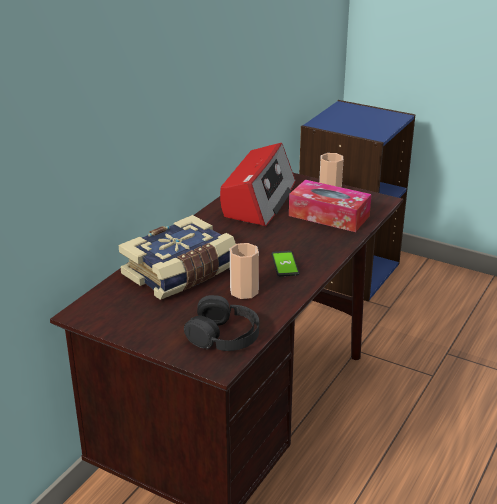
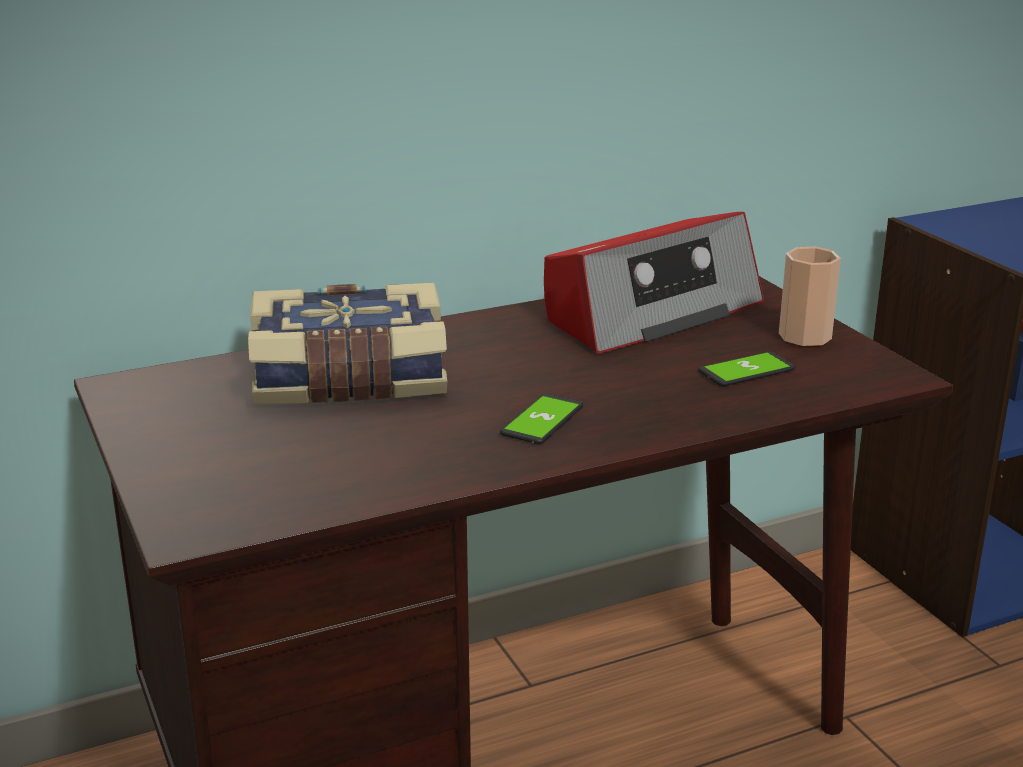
camera: 35 degrees right, 5 degrees down
(224, 335) = (269, 490): black headphones -> none
(244, 291) = (406, 438): cup -> none
(329, 216) = (746, 371): tissue box -> phone

